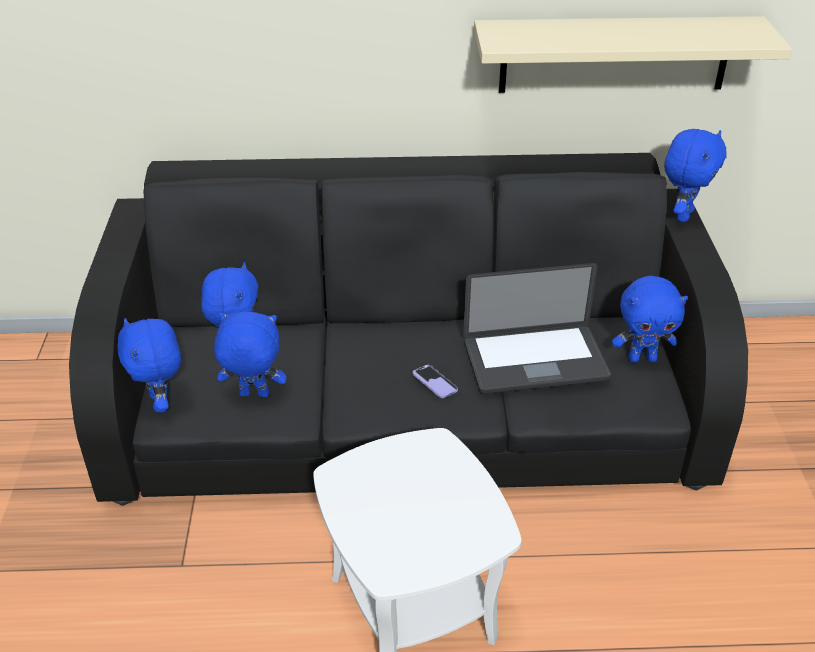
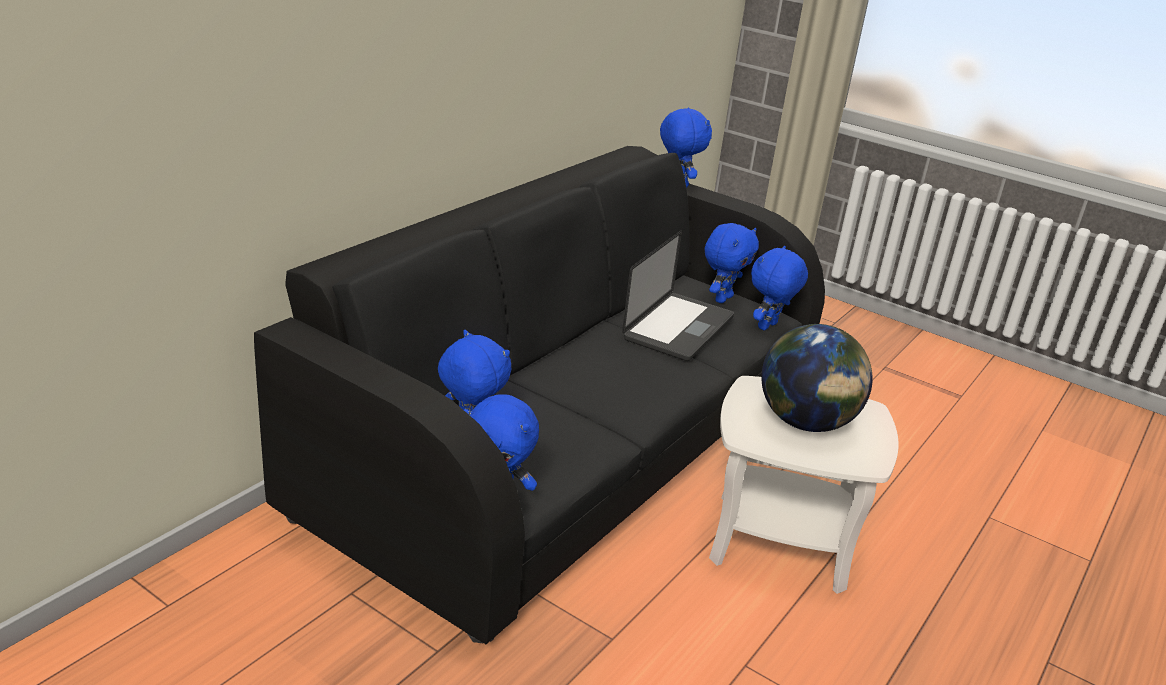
camera: 55 degrees left, 10 degrees down
(253, 395) = (550, 451): blue plush toy -> blue plush toy (768, 327)
(409, 502) = (806, 423): none -> globe
(435, 382) = (648, 372): phone -> none
(614, 54) = (605, 64): beige shelf -> none

